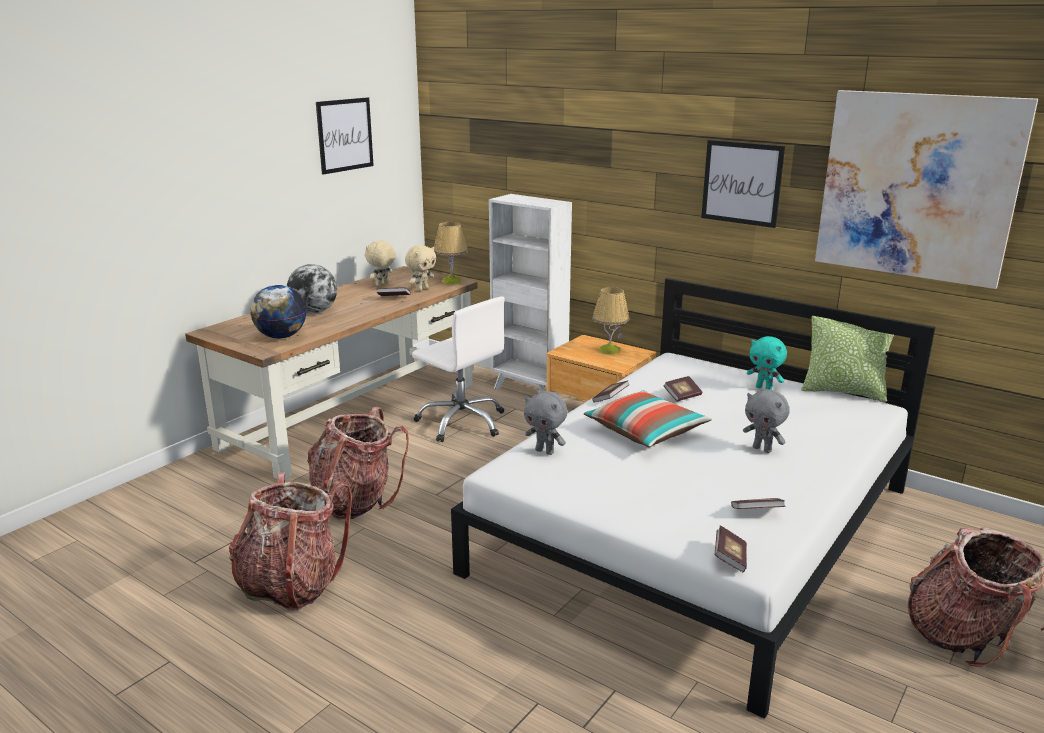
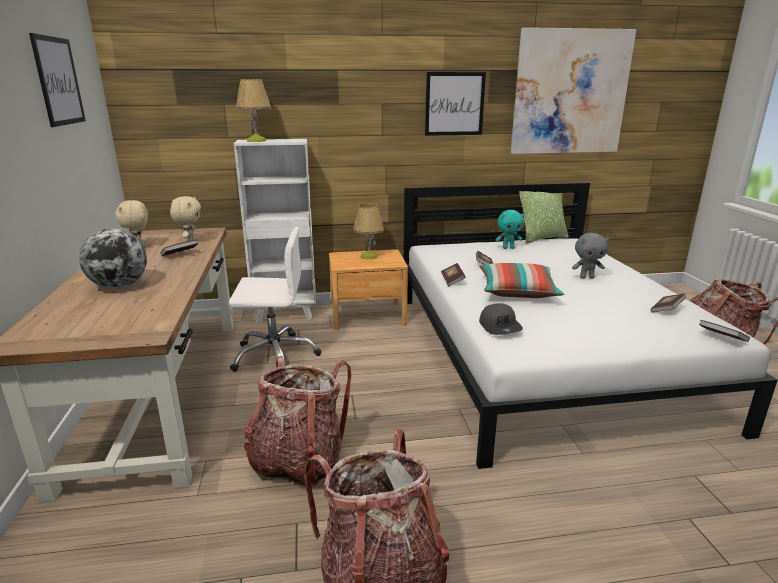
camera: 45 degrees left, 0 degrees up
(281, 337) = (135, 317): globe -> none
(451, 281) = (203, 231): table lamp -> table lamp (256, 141)
(545, 451) = (500, 327): grey plush toy -> grey cap

